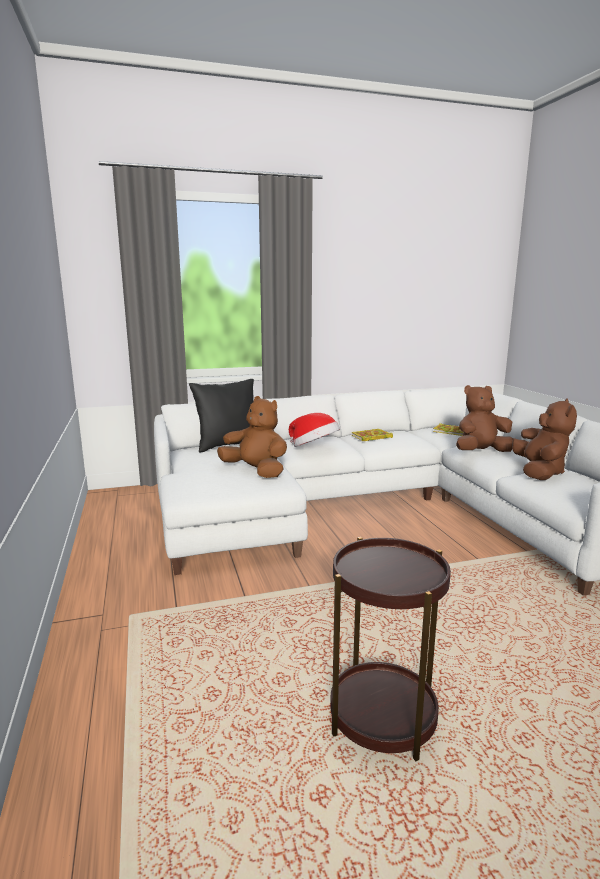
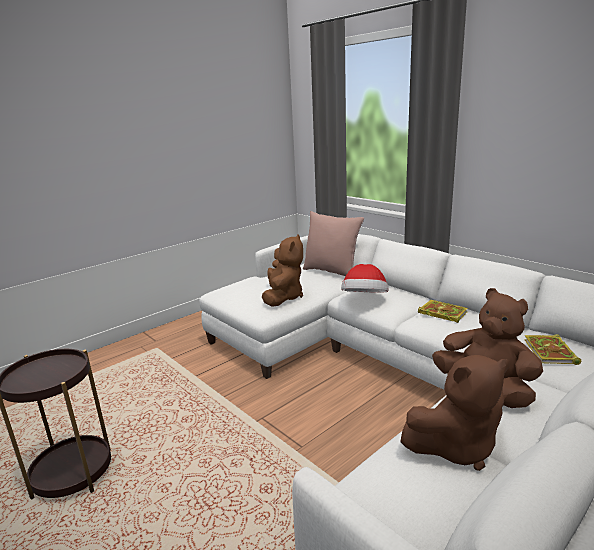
camera: 65 degrees right, 5 degrees up
(228, 445) = (332, 271): black pillow -> pink pillow

